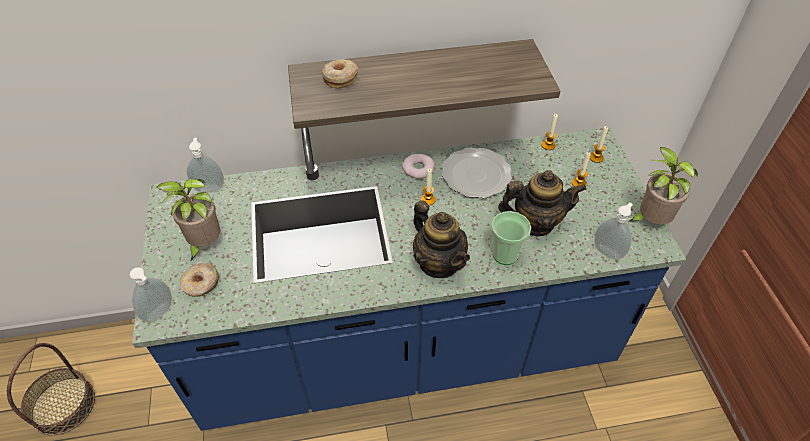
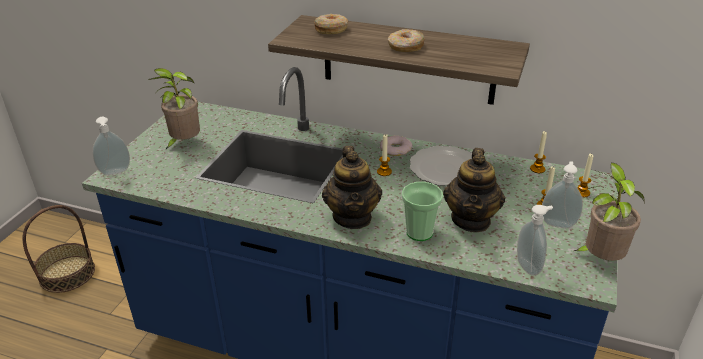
camera: 30 degrees right, 15 degrees down
(201, 284) = (158, 165): donut -> donut (405, 47)
(210, 187) = (220, 112): soap dispenser -> soap dispenser (558, 223)
(535, 222) = (471, 220): teapot -> teapot turned 75 degrees clockwise

